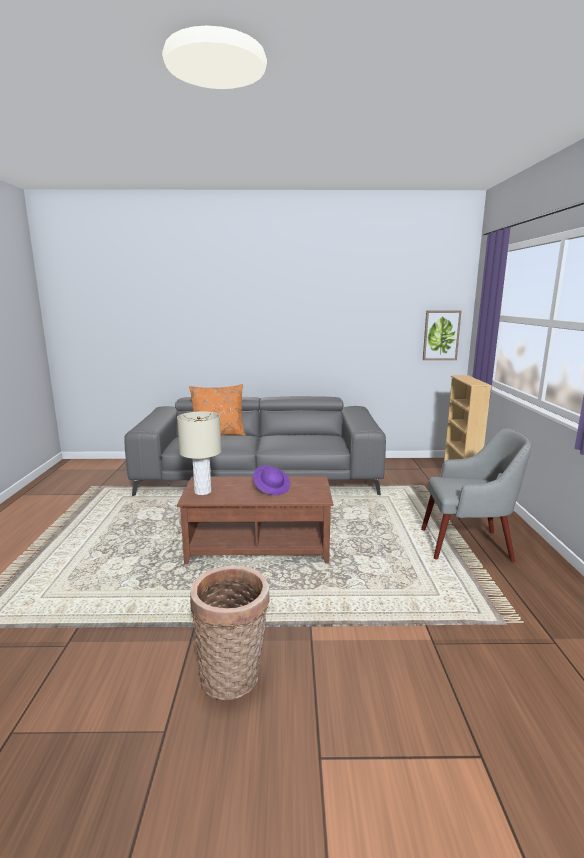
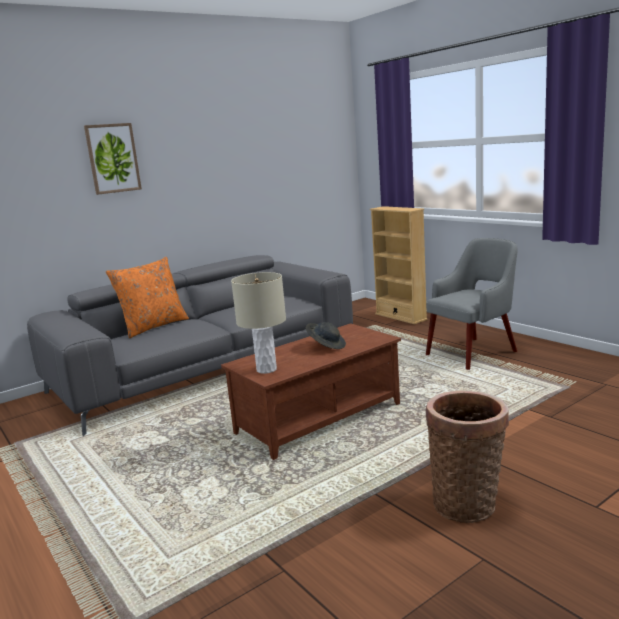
camera: 35 degrees left, 0 degrees up
(272, 488) = (326, 346): purple hat -> grey hat
(441, 335) = (334, 172): picture -> picture (113, 158)

